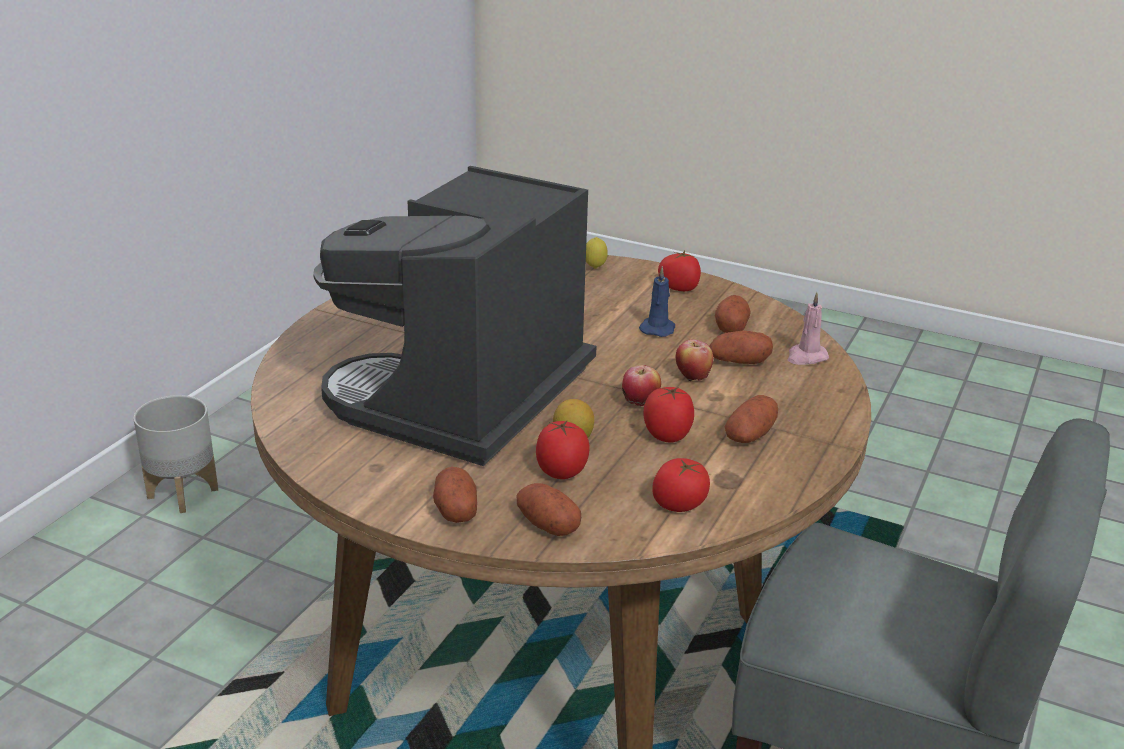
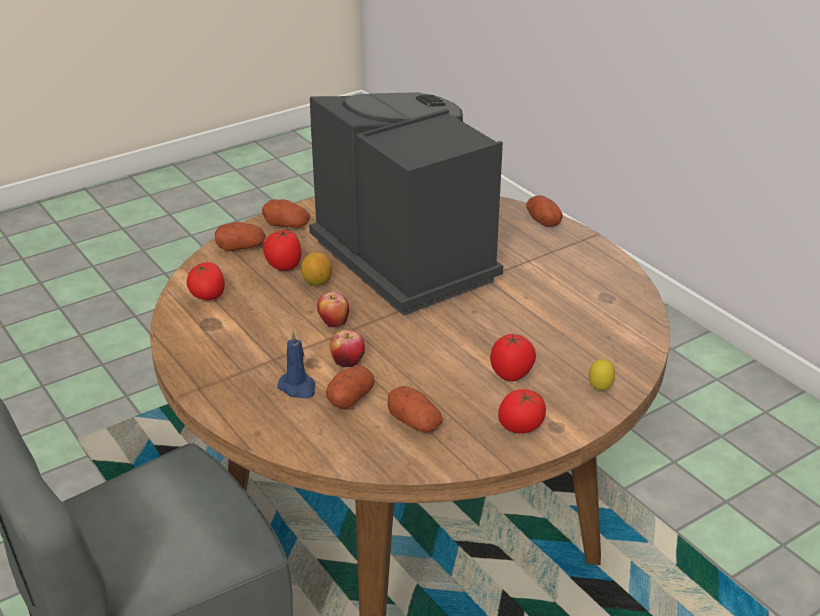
camera: 120 degrees right, 5 degrees up
(184, 493) = (741, 402): grey planter -> none
(658, 329) = (444, 378): blue candle -> blue candle (298, 388)
(666, 436) = (283, 319): tomato -> tomato (511, 375)
(750, 435) = (246, 355): potato -> potato (543, 221)
(806, 357) = (324, 441): pink candle -> none

